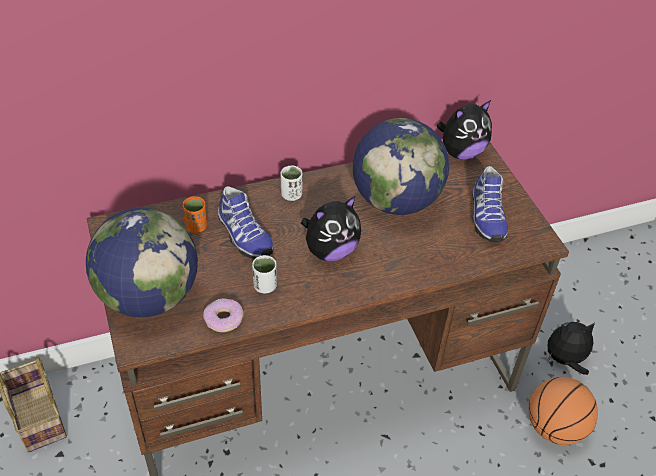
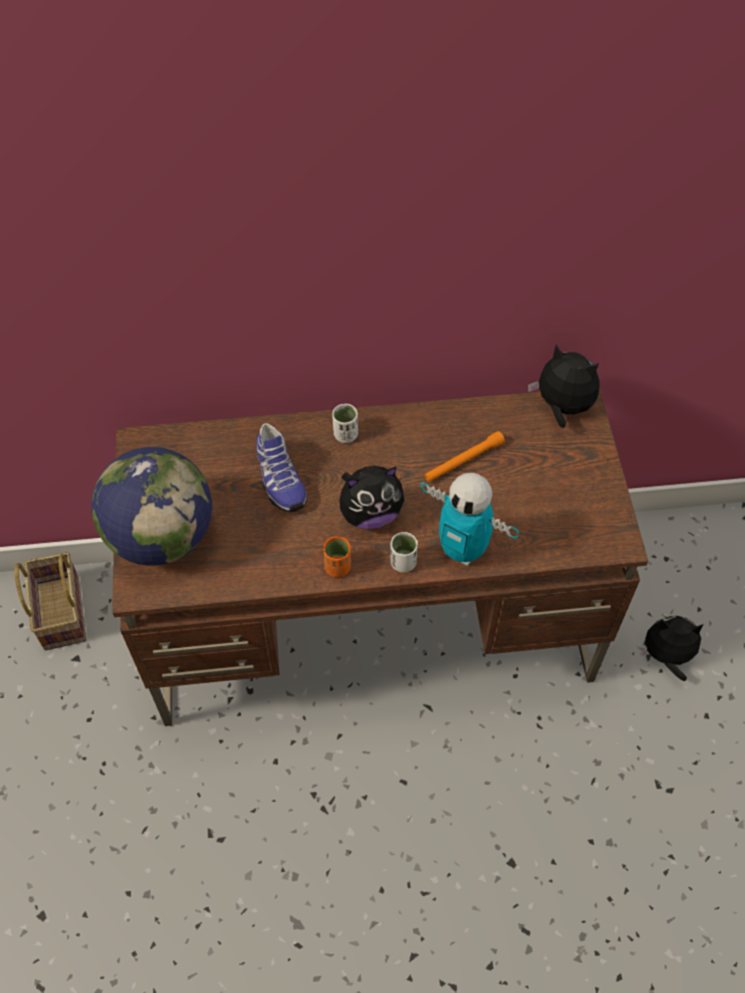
camera: 15 degrees right, 10 degrees up
(196, 226) = (230, 458): orange cup -> orange cup (337, 567)
(224, 319) = (233, 577): donut -> none
(265, 286) = (287, 545): white cup -> white cup (403, 562)
(396, 201) = (463, 461): globe -> orange flashlight
(417, 266) = (463, 550): none -> toy robot
(461, 152) = (562, 407): plush toy -> plush toy turned 135 degrees counterclockwise
(485, 217) = (563, 499): shoe -> none
(554, 427) = (627, 735): basketball -> none

